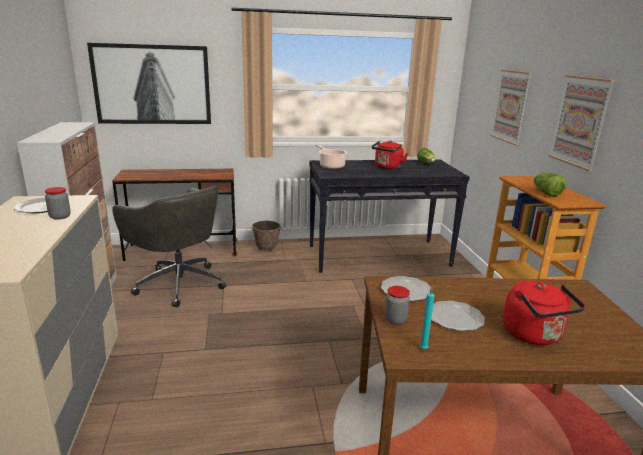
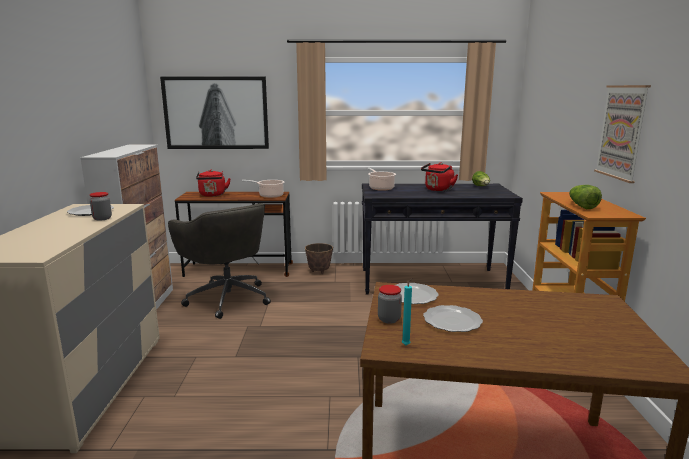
camera: 10 degrees right, 5 degrees down
(215, 174) = (269, 196): none -> cooking pot
(511, 106) = (562, 124): picture -> none
(534, 335) = (531, 341): red kettle -> red kettle (212, 195)

